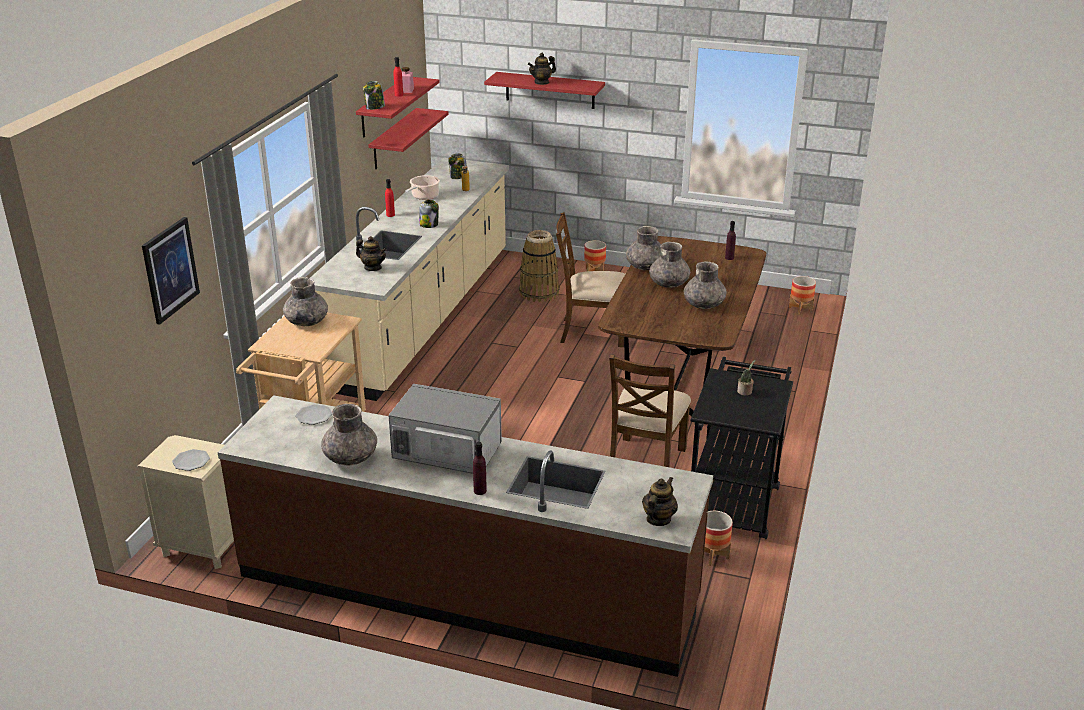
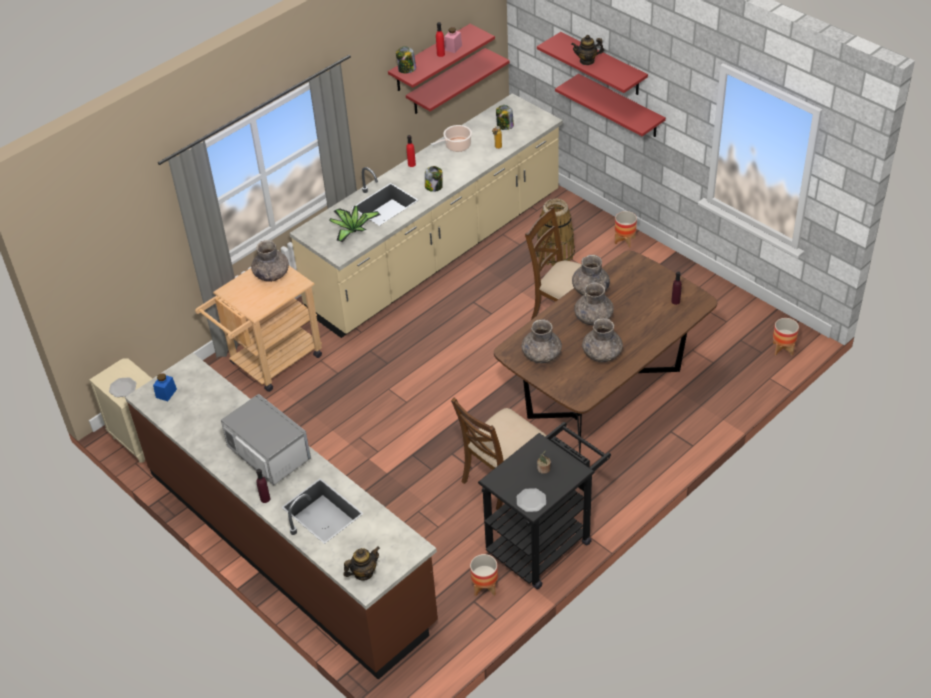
camera: 30 degrees right, 15 degrees up
(170, 270) = (139, 235): picture -> none
(270, 435) = (166, 393): none -> blue jar
(314, 416) = (206, 384): plate -> plate (531, 501)
(350, 457) = (203, 434): grey vase -> grey vase (541, 355)
(373, 268) = (352, 230): teapot -> potted plant
(573, 130) = (620, 106): none -> red shelf

